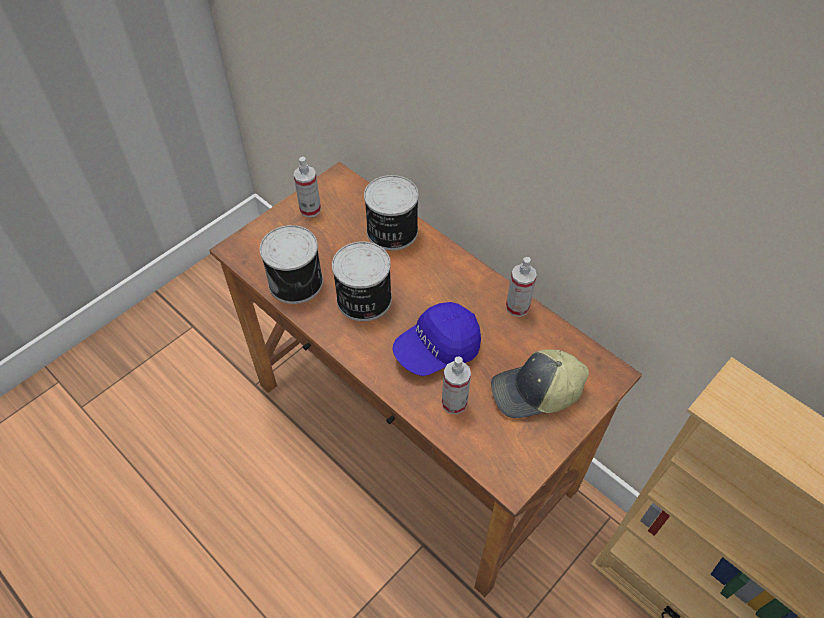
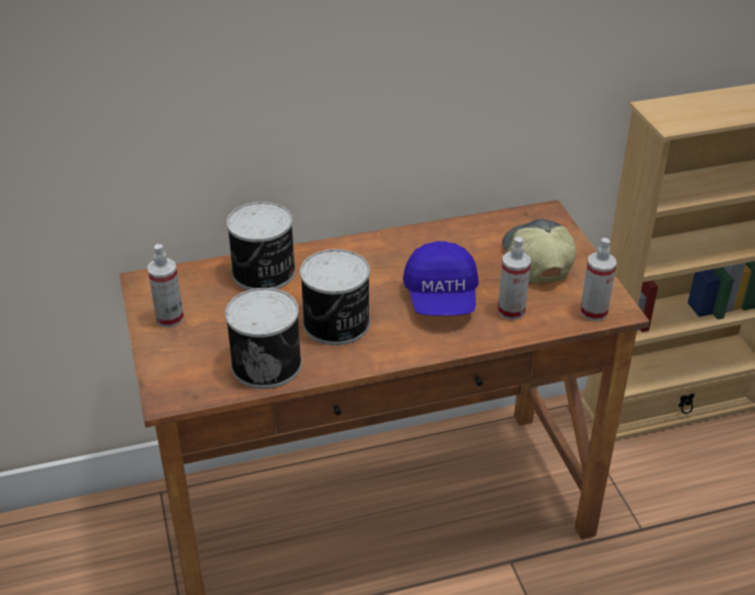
camera: 60 degrees left, 15 degrees down
(517, 307) = (434, 233): spray bottle -> spray bottle (593, 312)
(536, 393) = (535, 260): cap -> cap turned 150 degrees clockwise

